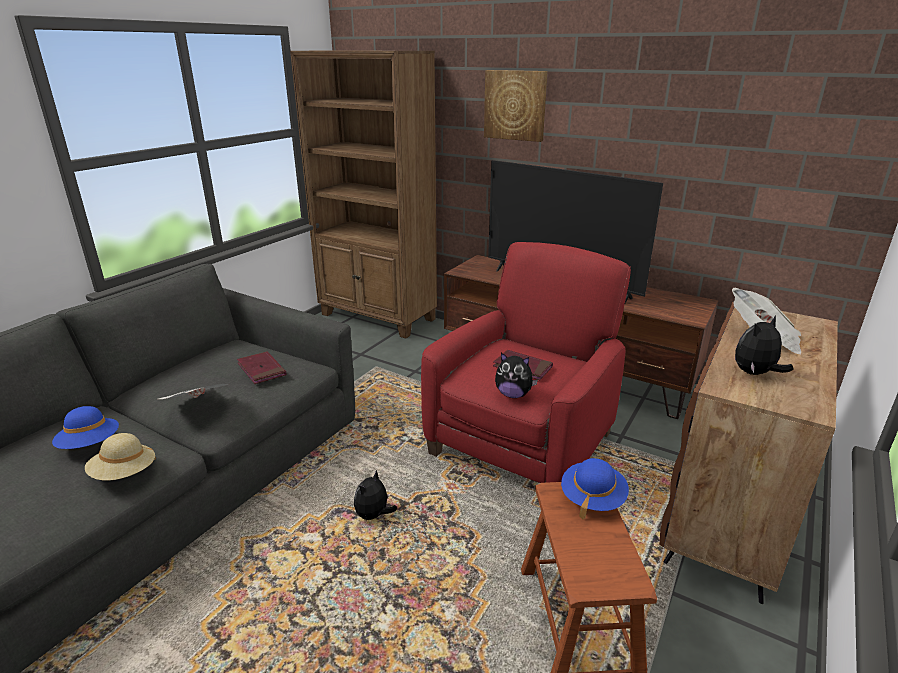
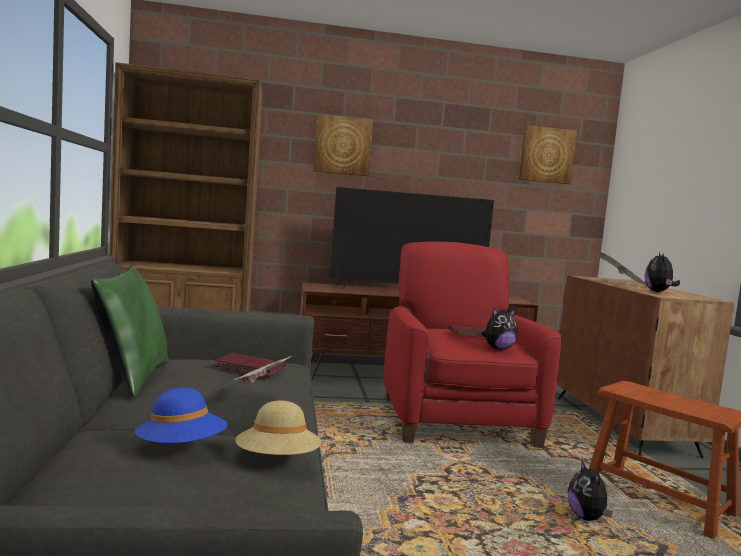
camera: 40 degrees left, 20 degrees down
(178, 364) = (132, 378): none -> green pillow
(373, 515) = (435, 492): plush toy -> plush toy (587, 517)
(592, 498) = (638, 387): blue hat -> none
(800, 102) = (546, 155): none -> picture

